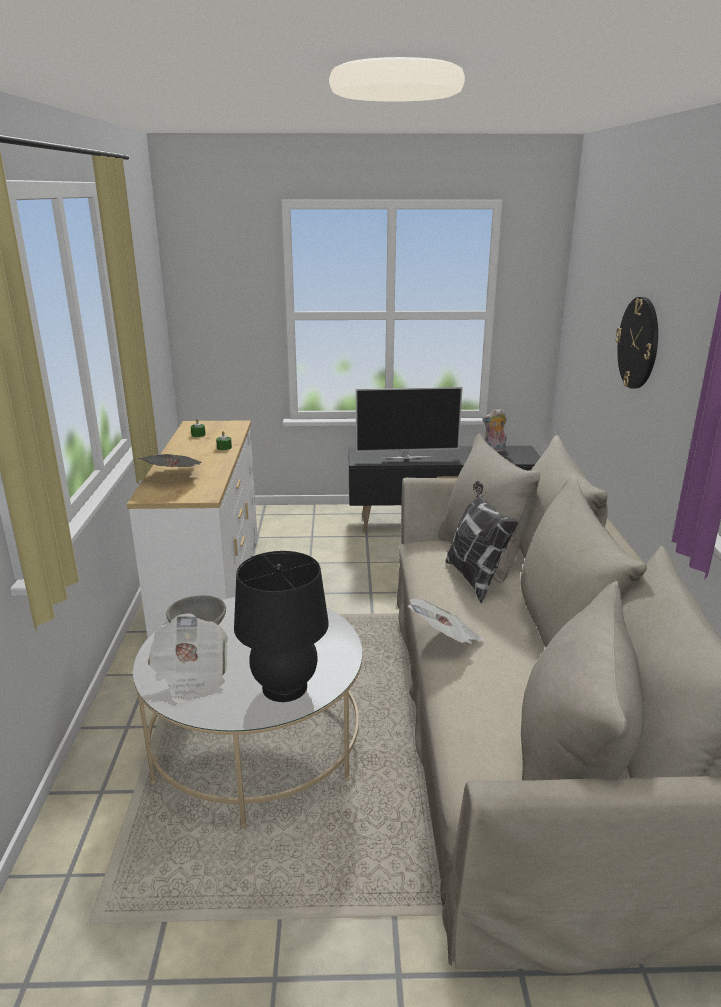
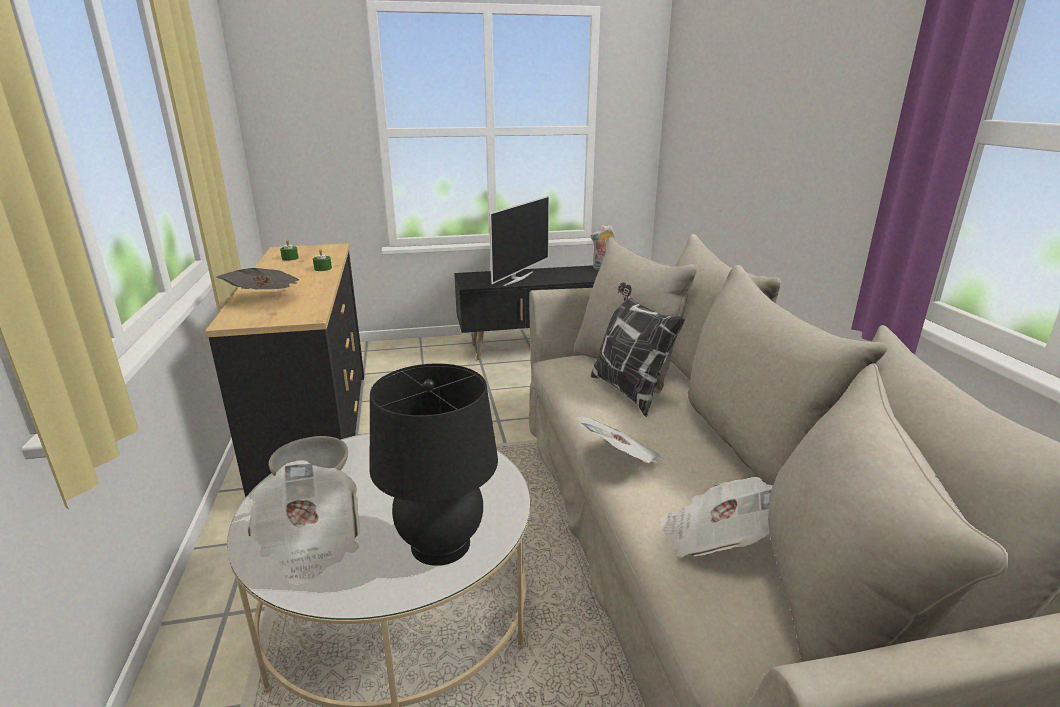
camera: 10 degrees left, 0 degrees up
(210, 589) = (316, 433): white dresser -> black dresser
(406, 457) = (517, 278): television -> television turned 45 degrees counterclockwise
(497, 708) = (713, 539): none -> newspaper
(638, 343) = (771, 131): wall clock -> none

